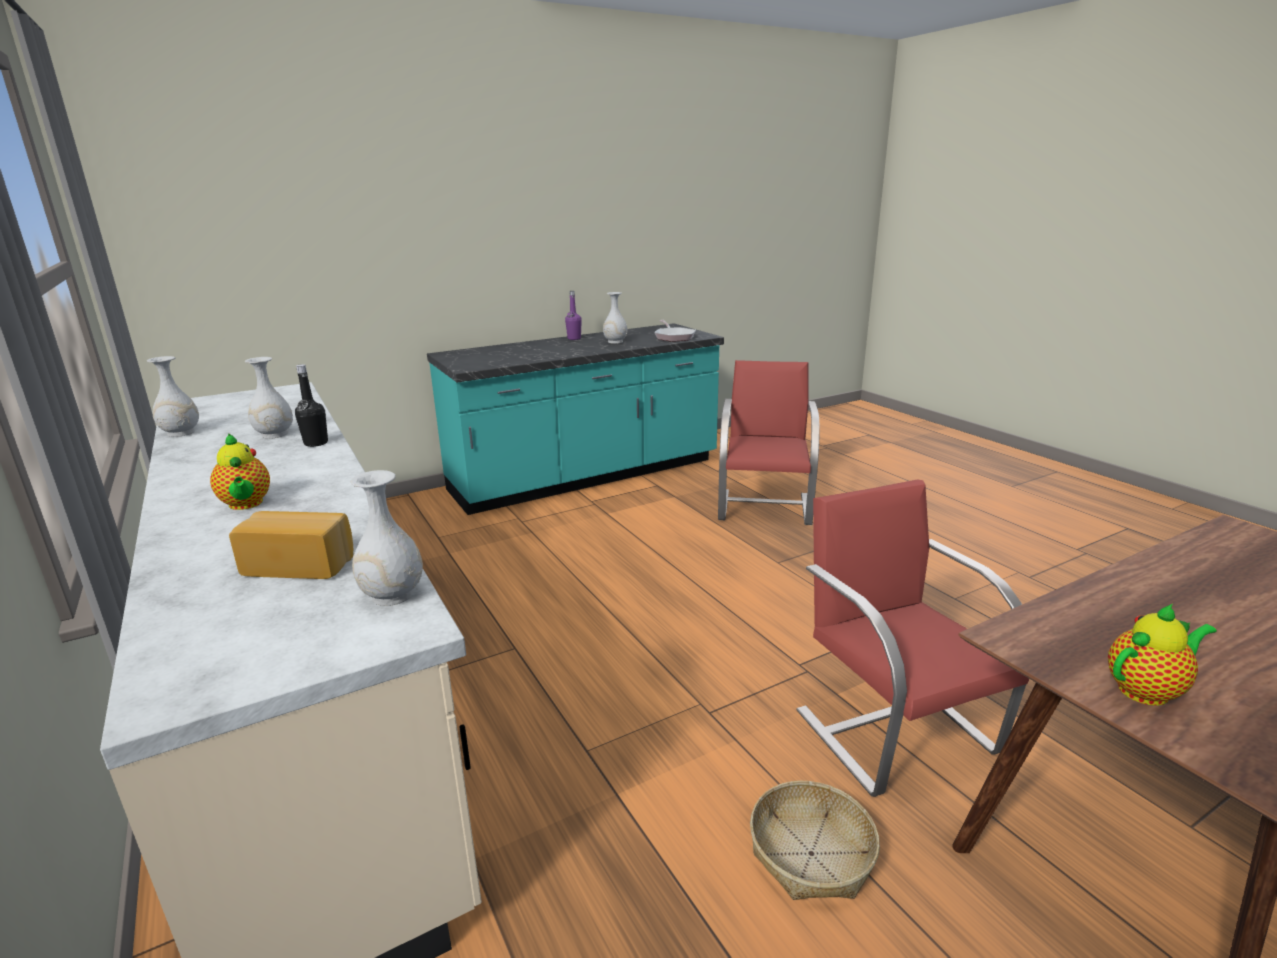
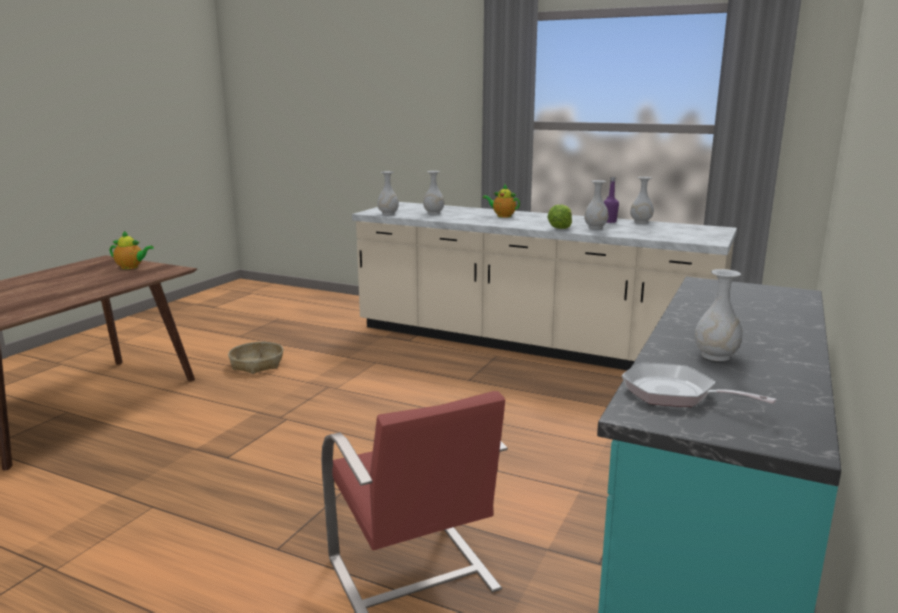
camera: 145 degrees right, 5 degrees down
(301, 564) = (433, 213): bread -> white vase
(316, 443) = (560, 228): black bottle -> lettuce
(574, 338) = (792, 351): purple bottle -> purple bottle (609, 221)
(894, 728) = (220, 406): red chair -> none
(1147, 690) = (131, 267): teapot -> teapot turned 120 degrees counterclockwise

